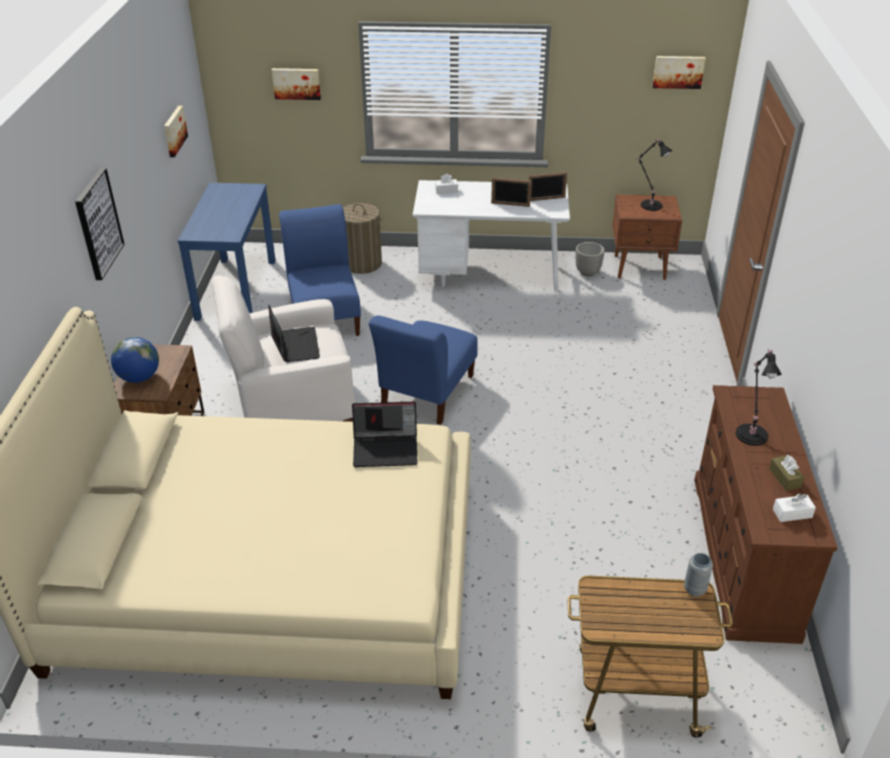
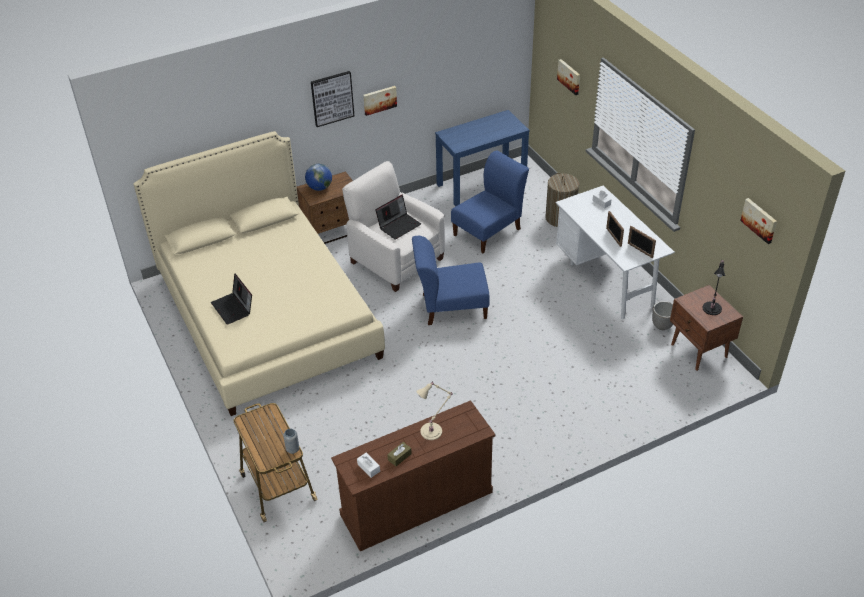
camera: 60 degrees right, 5 degrees up
(174, 131) = (465, 68): picture -> picture (379, 100)
(386, 449) = (331, 297): laptop -> laptop (233, 308)
(751, 433) = (433, 431): black table lamp -> beige table lamp

